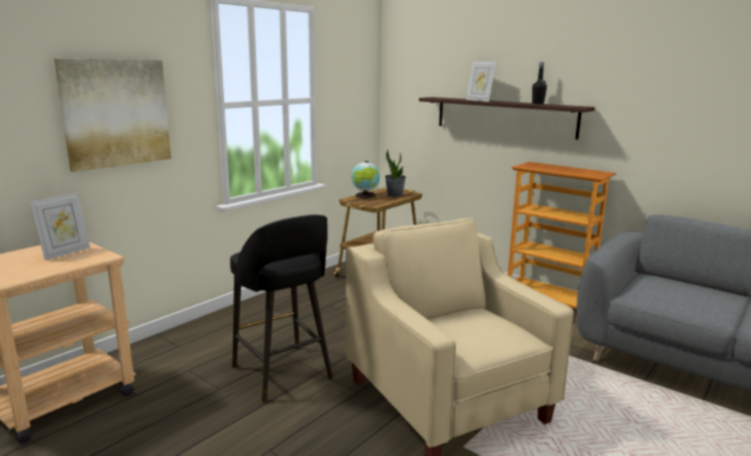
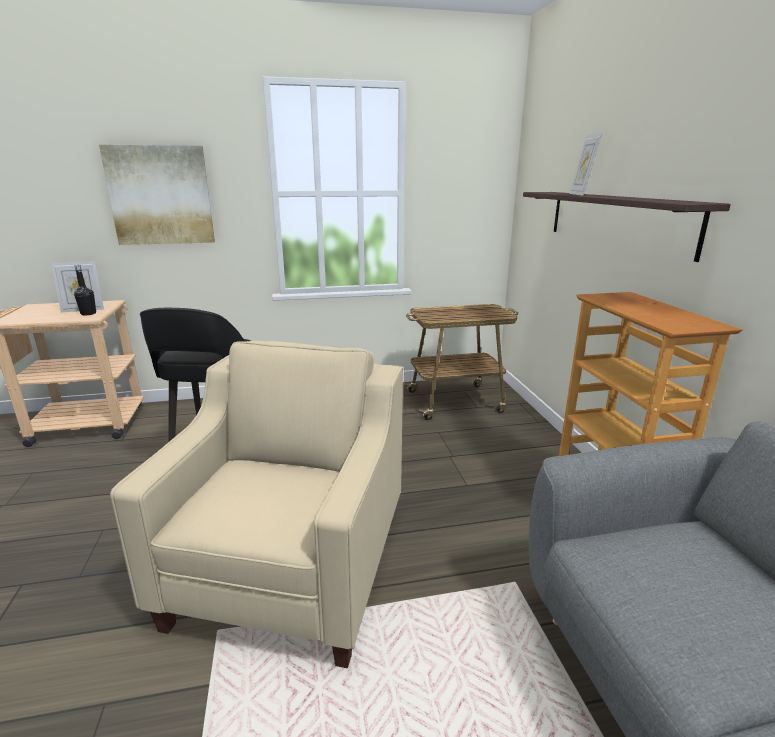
camera: 40 degrees right, 5 degrees up
(365, 196) = (445, 309): globe -> none
(394, 195) = (482, 313): potted plant -> none
(537, 103) = (644, 198): black bottle -> black bottle (88, 313)

